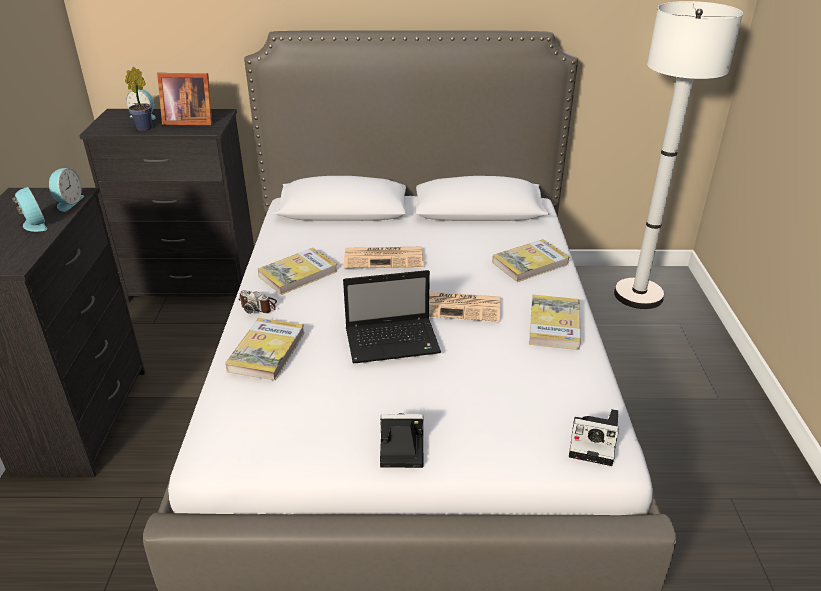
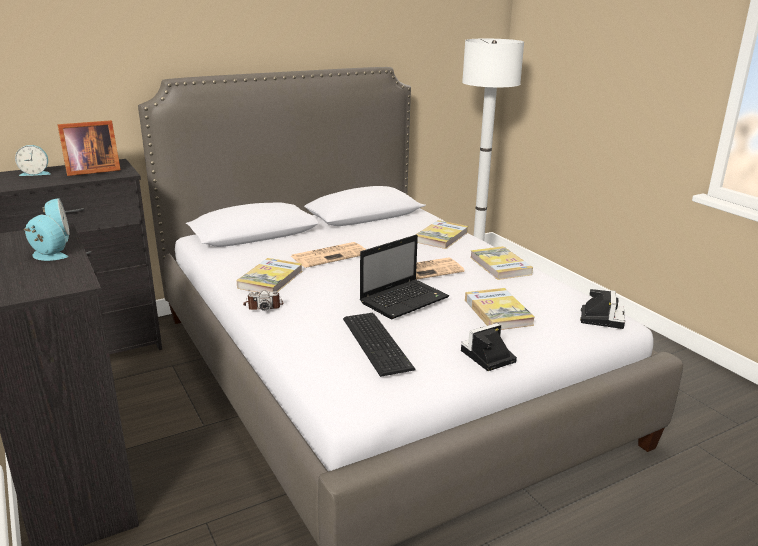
camera: 30 degrees left, 10 degrees down
(146, 127) = (52, 180): potted plant -> none
(267, 351) = (312, 330): book -> book (498, 312)
(309, 388) = (378, 342): none -> keyboard
(594, 442) = (601, 318): camera -> camera turned 60 degrees counterclockwise

